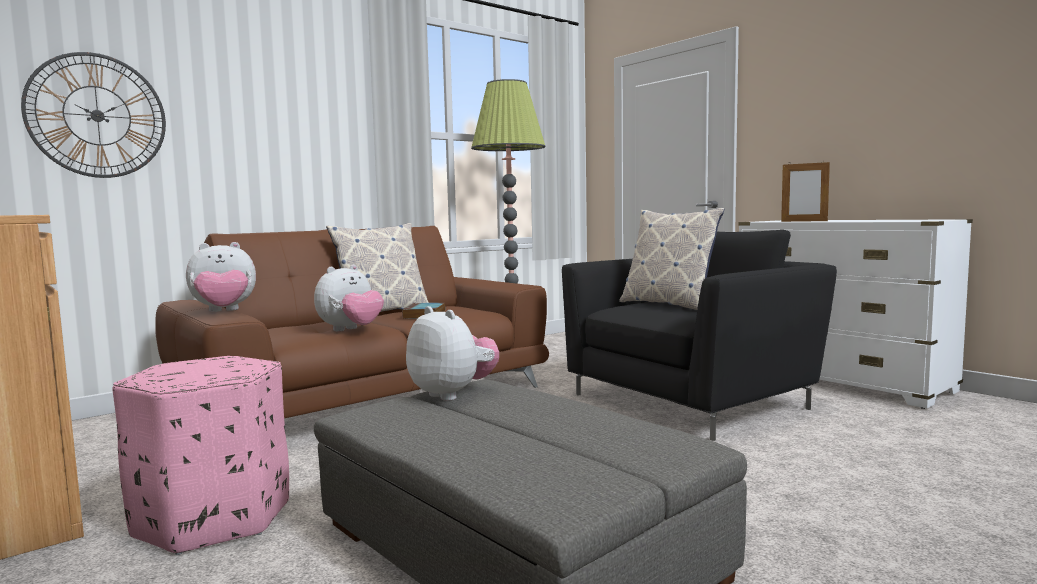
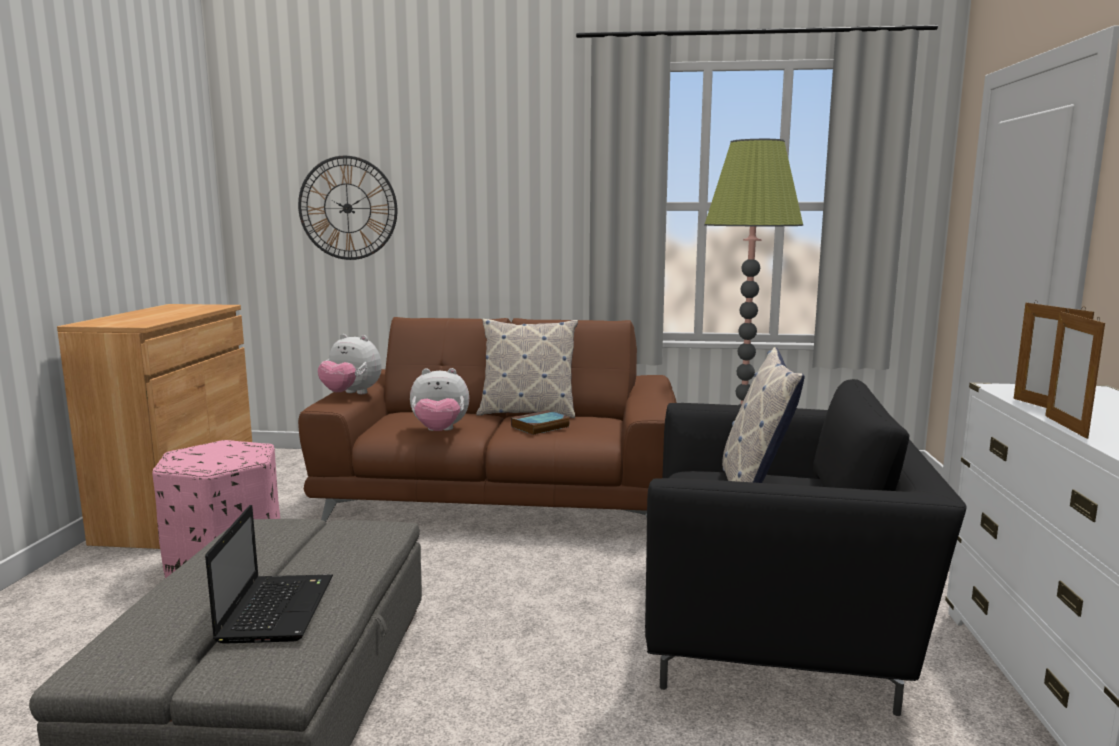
camera: 45 degrees right, 5 degrees up
(453, 394) = (338, 532): plush toy -> none
(577, 427) = (276, 608): none -> laptop
(841, 221) = (1065, 426): none -> picture frame

